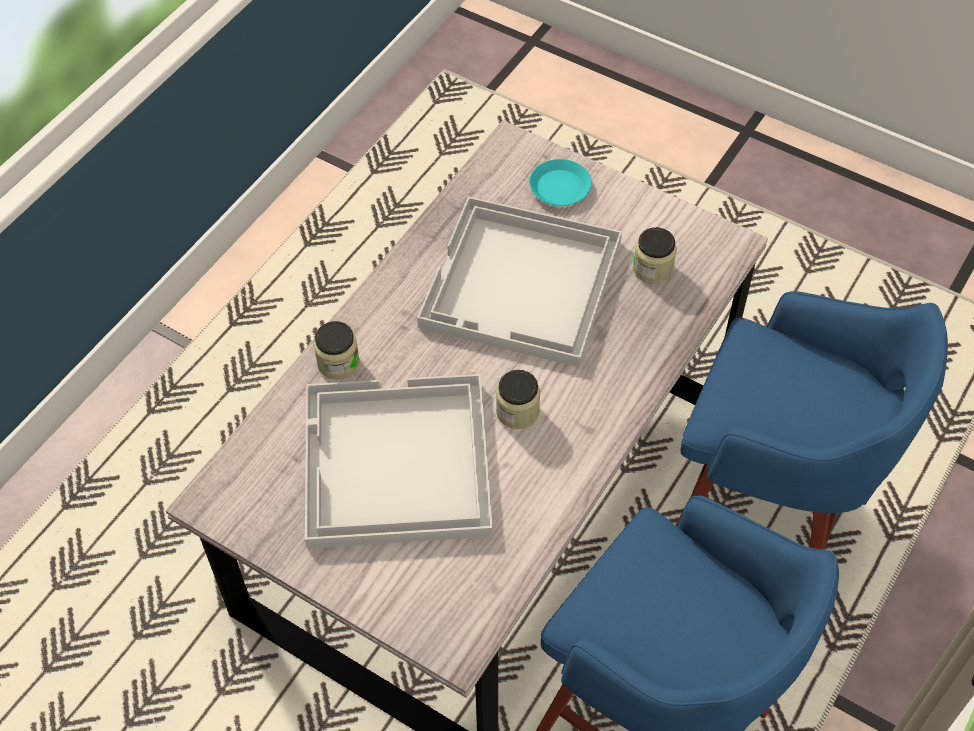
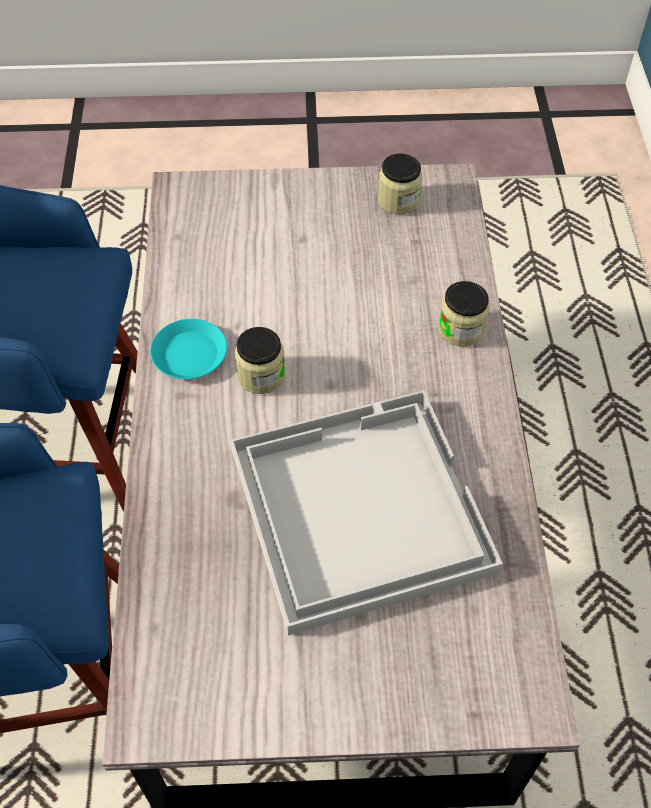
camera: 145 degrees right, 0 degrees up
(395, 464) = (332, 278): white tray -> none
(559, 187) = (418, 672): turquoise plate -> turquoise plate (189, 354)
(652, 269) = (225, 619): jar -> jar (398, 200)

